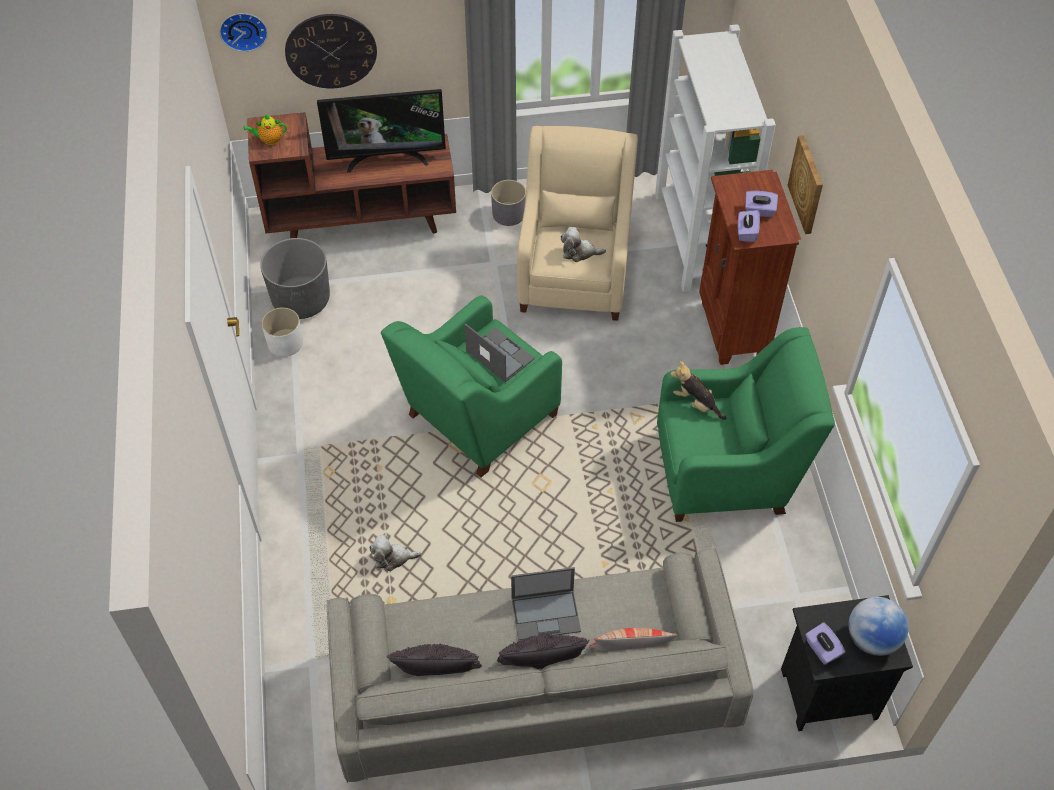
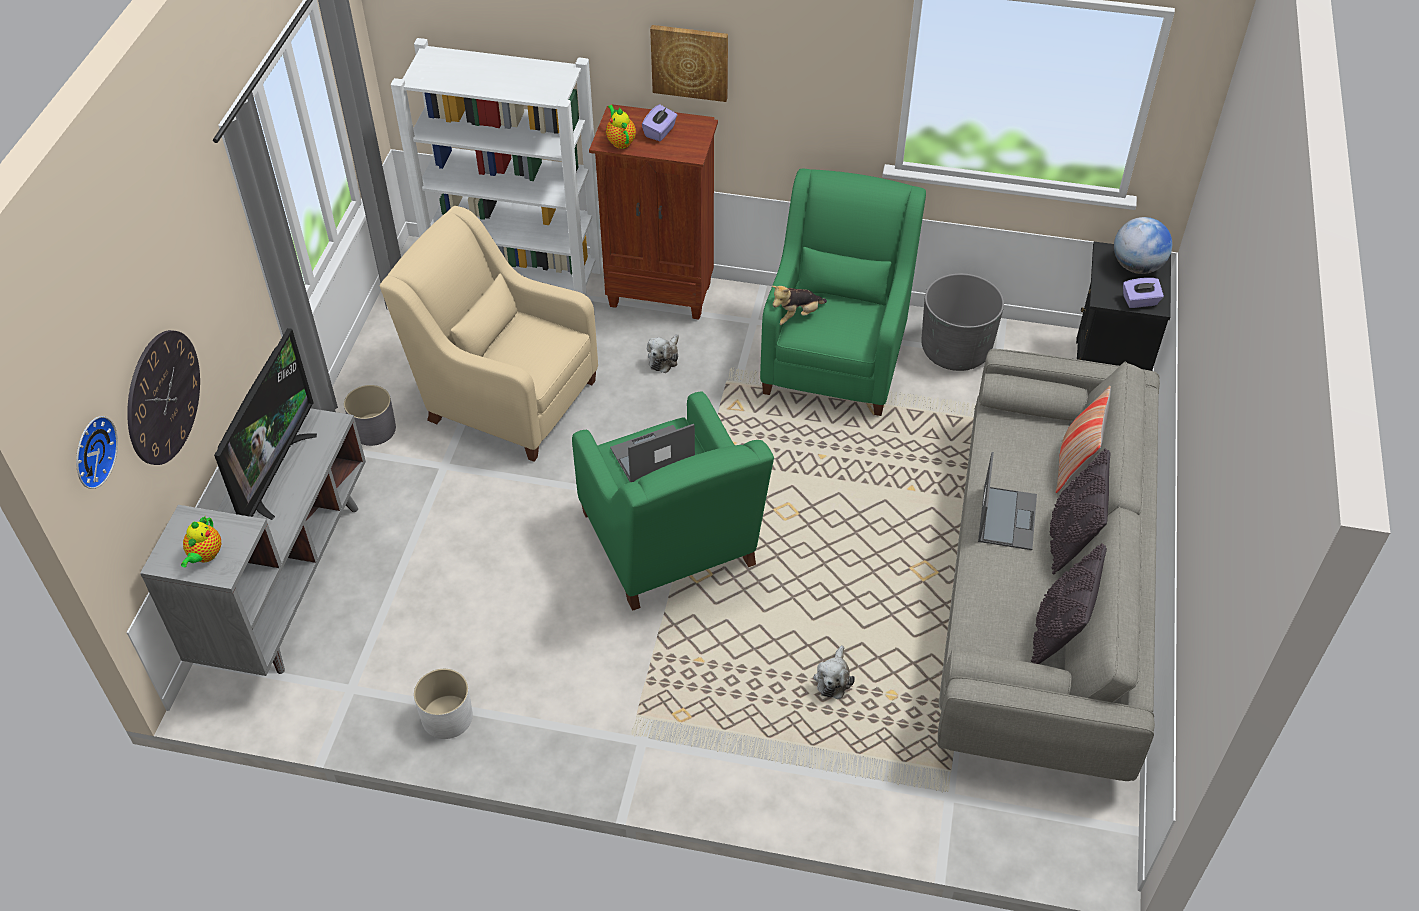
camera: 70 degrees left, 5 degrees down
(301, 300) = (383, 681): grey planter -> grey planter (955, 350)
(363, 221) = (286, 579): brown tv stand -> grey tv stand
(579, 252) = (537, 344): plush toy -> plush toy (664, 358)
(732, 191) = (620, 141): none -> teapot
(746, 232) = (684, 149): purple tissue box -> none

